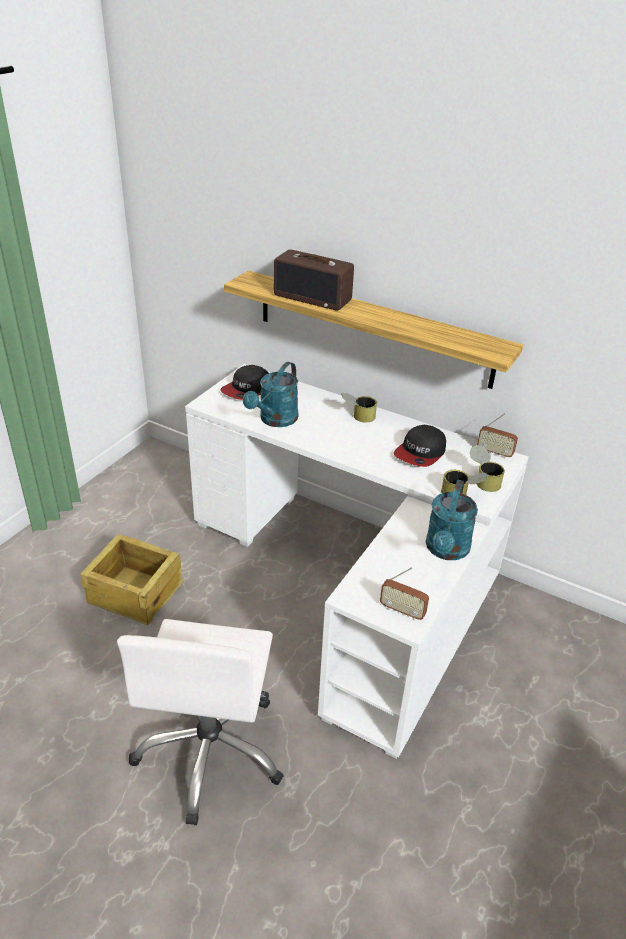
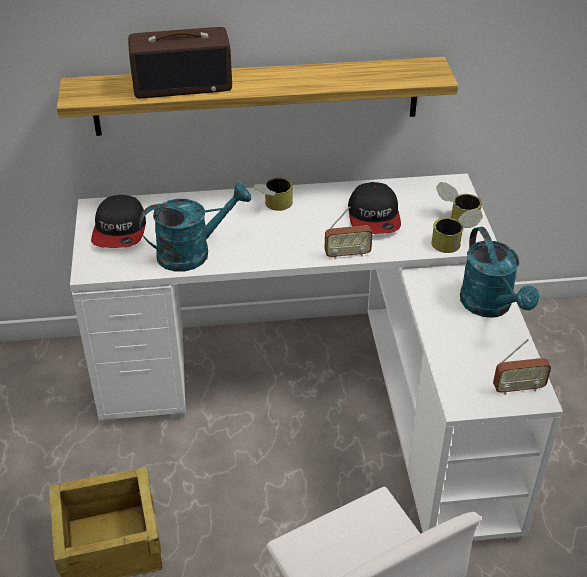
camera: 35 degrees left, 5 degrees up
(275, 420) = (193, 252): turquoise watering can -> turquoise watering can turned 105 degrees counterclockwise
(494, 452) = (436, 183): radio -> radio (347, 254)

